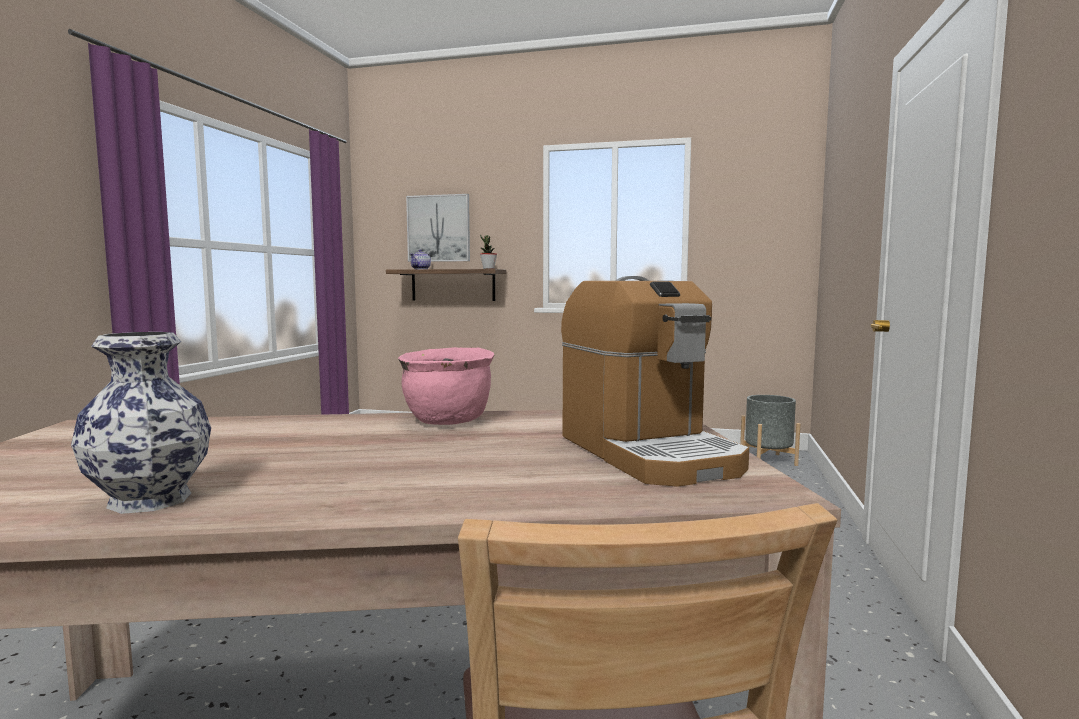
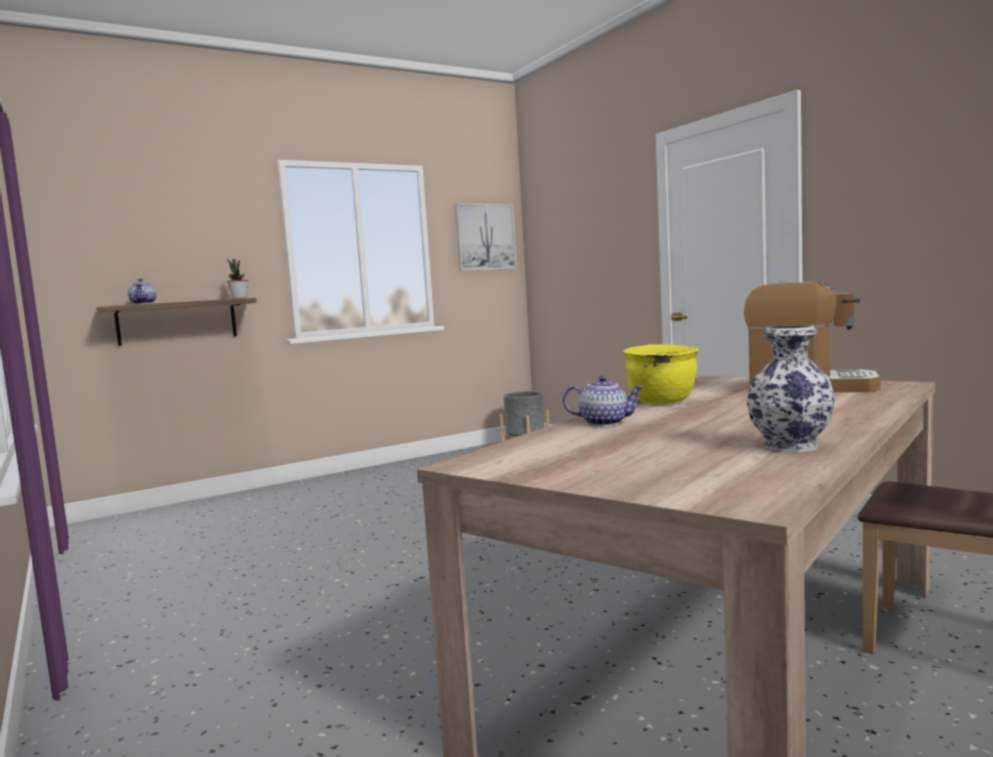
camera: 45 degrees left, 0 degrees up
(299, 425) = (604, 423): none -> teapot
(439, 228) = (149, 251): picture -> picture (485, 237)
(448, 422) = (662, 402): pink cooking pot -> yellow cooking pot

